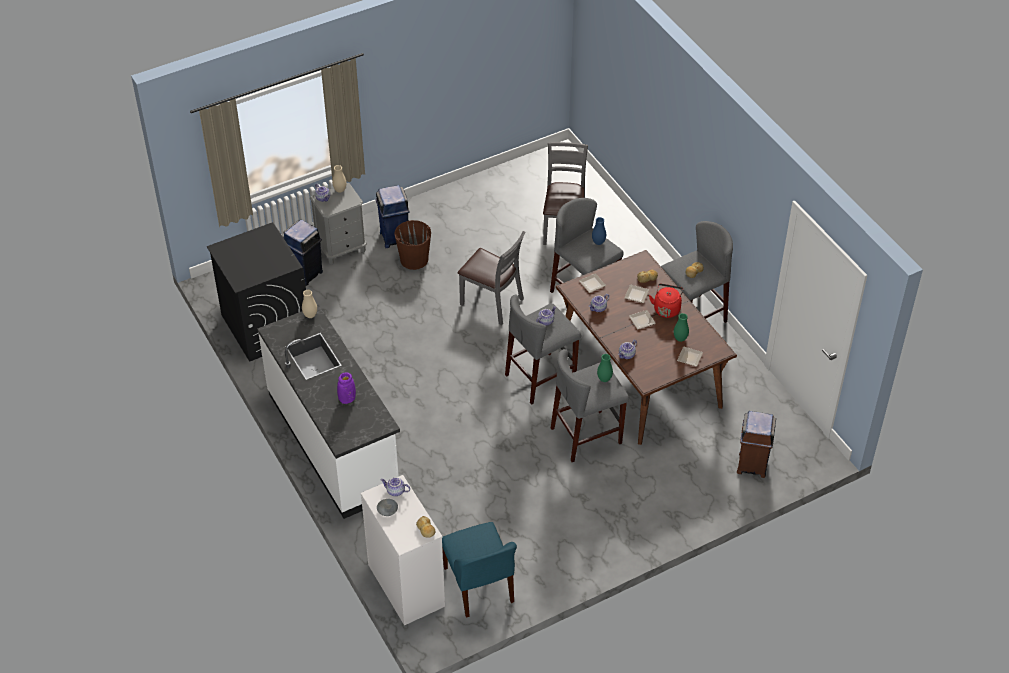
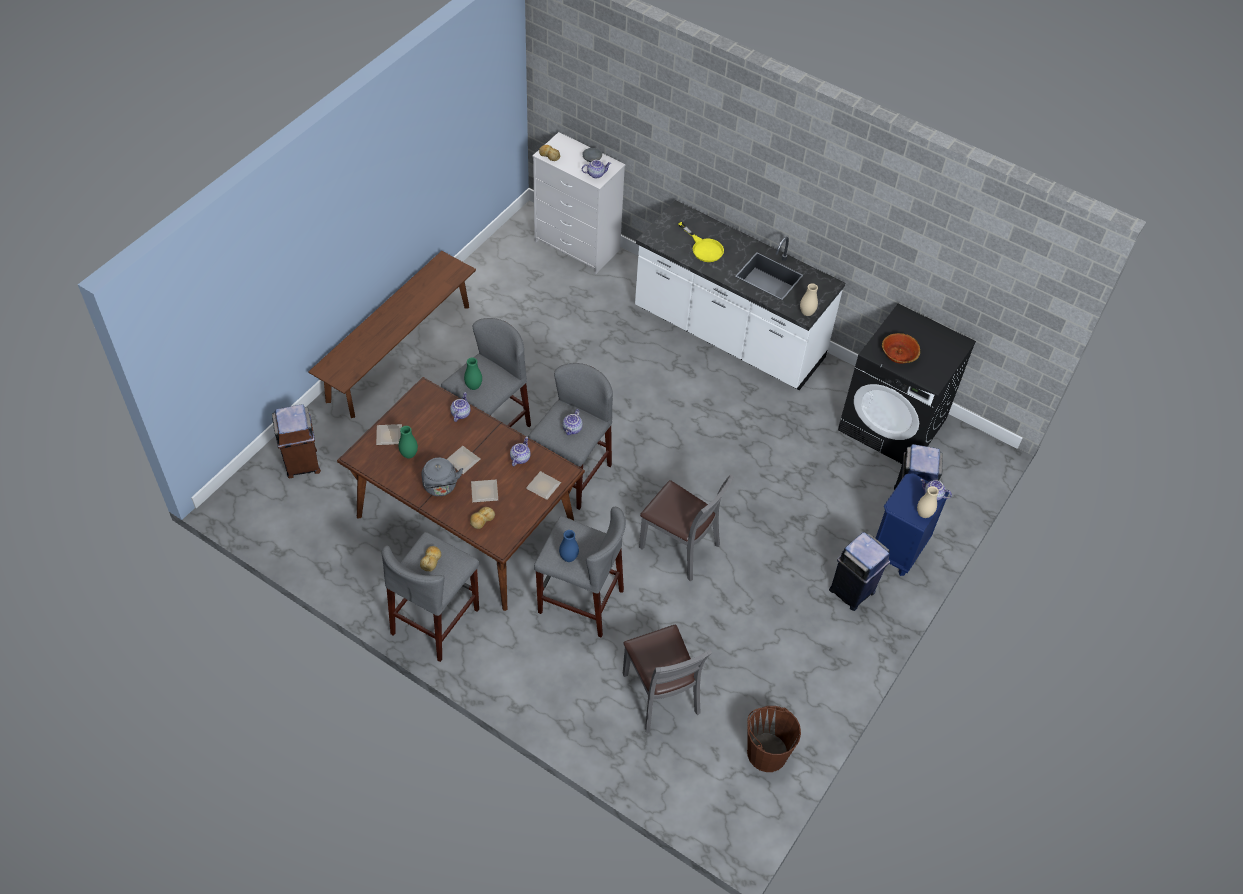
camera: 150 degrees right, 5 degrees up
(273, 256) = (898, 355): none -> bowl
(341, 248) = (897, 550): grey nightstand -> blue nightstand
(347, 399) = (704, 248): purple vase -> yellow frying pan
(414, 259) = (806, 569): brown bucket -> brown bucket (766, 752)
(479, 586) = (514, 265): blue chair -> none
(492, 302) = (680, 547): grey chair -> grey chair turned 150 degrees counterclockwise
(631, 534) = (399, 352): none -> brown bench
(666, 308) = (441, 487): red kettle -> grey kettle

